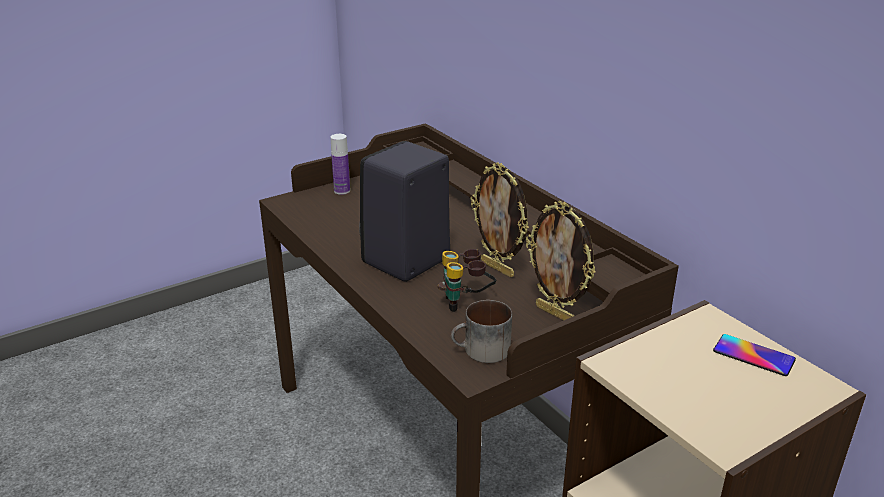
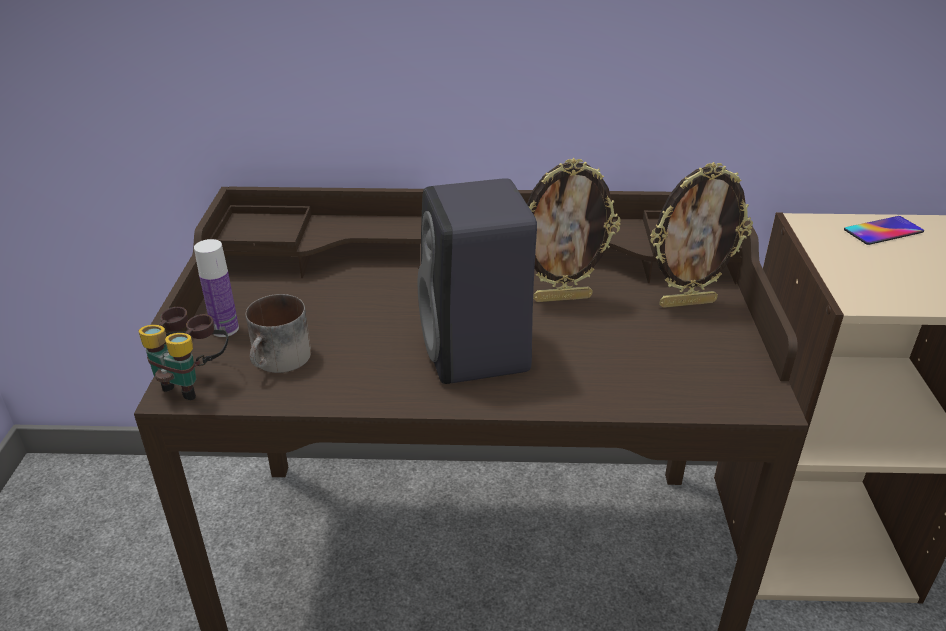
camera: 55 degrees left, 5 degrees up
(466, 303) = (615, 347): binoculars -> binoculars (193, 381)
(481, 351) = (724, 378): mug -> mug (280, 361)

